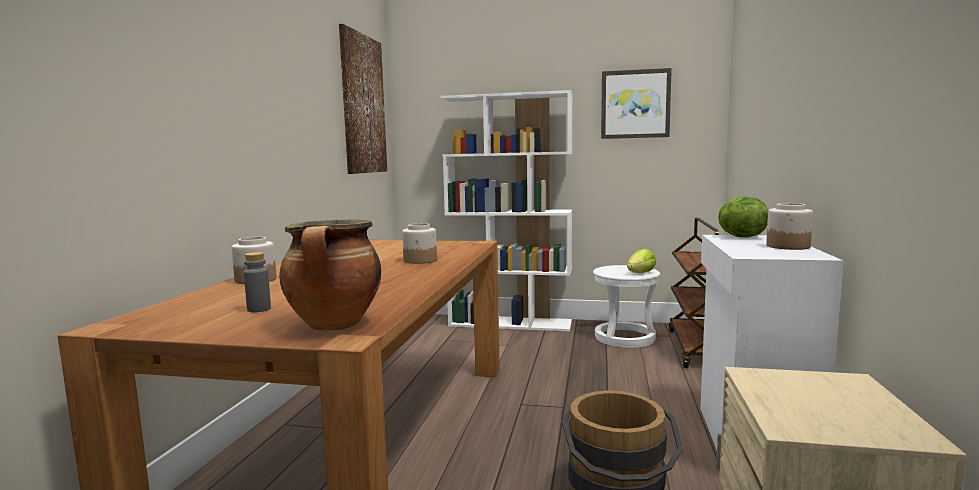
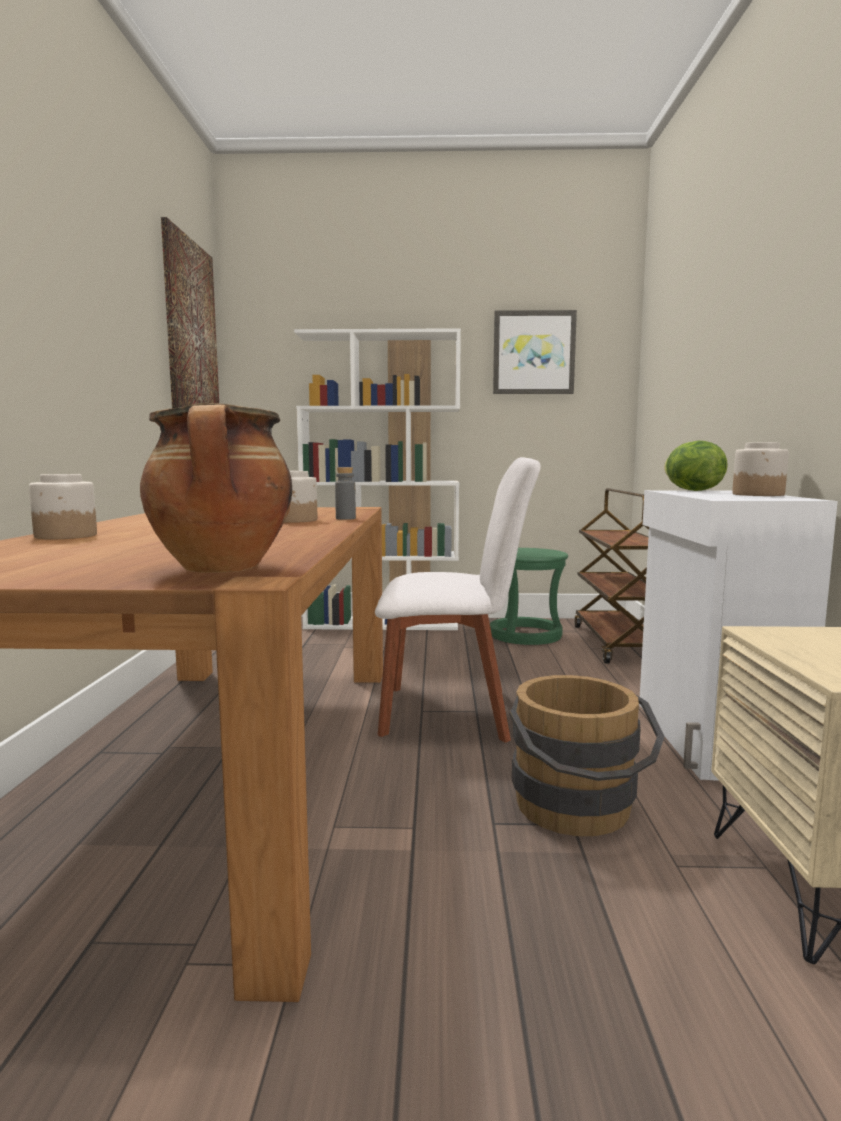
camera: 10 degrees left, 0 degrees up
(259, 309) = (90, 558): grey bottle -> grey bottle (345, 518)
(546, 407) = (454, 712): none -> white chair
(625, 337) = (526, 634): white stool -> green stool
(640, 273) = (546, 554): lettuce -> none

